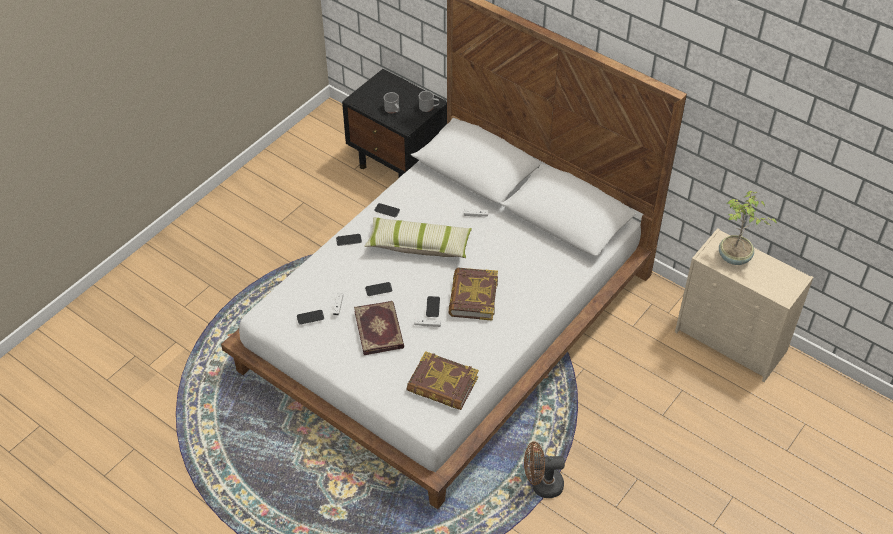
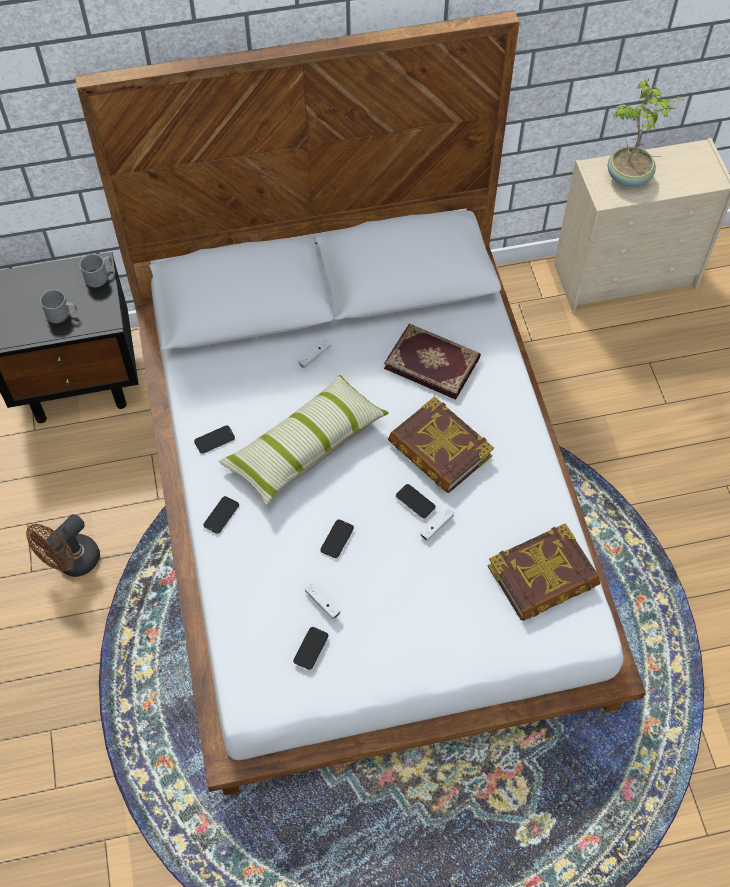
camera: 50 degrees left, 10 degrees up
(380, 329) = (399, 583): book -> book (432, 362)
(541, 485) = (666, 580): brown fan -> brown fan (72, 563)

